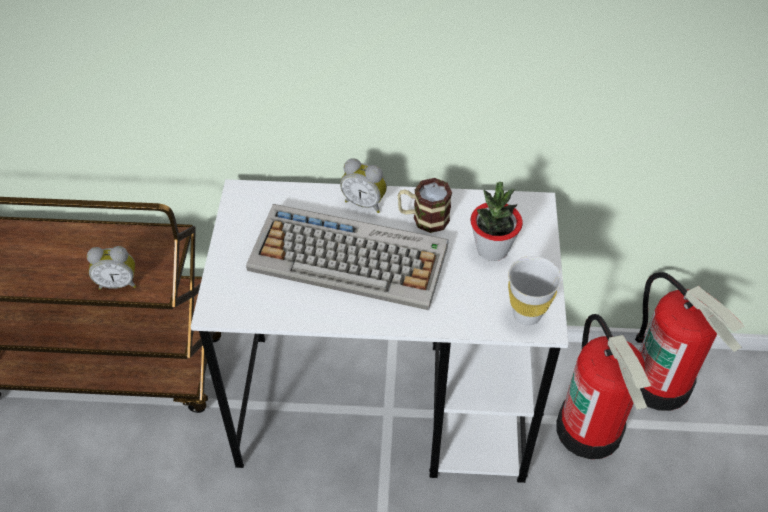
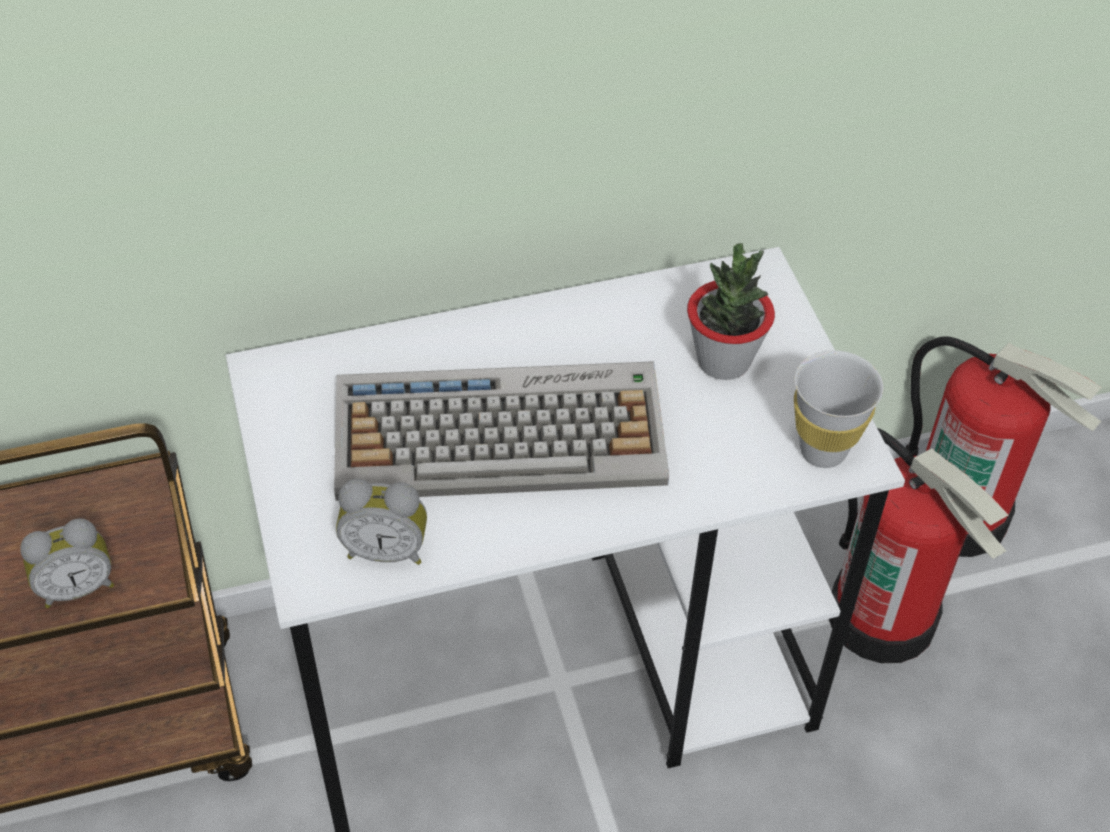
camera: 20 degrees left, 0 degrees up
(365, 202) = (485, 336): alarm clock -> alarm clock (386, 549)
(423, 218) = (592, 338): mug -> none

